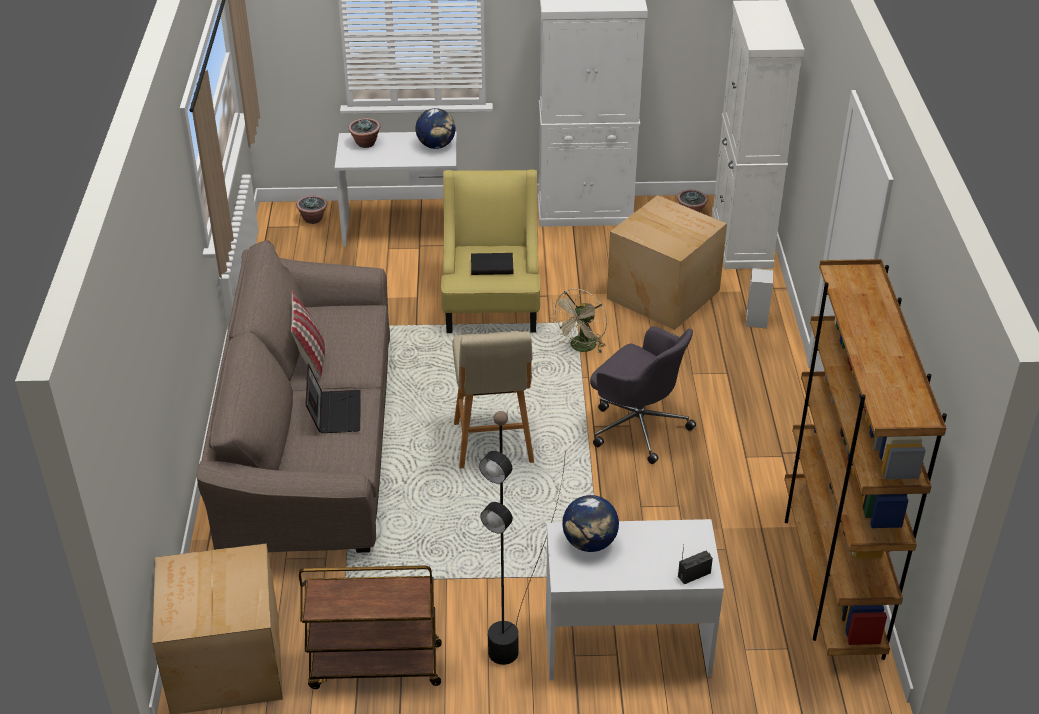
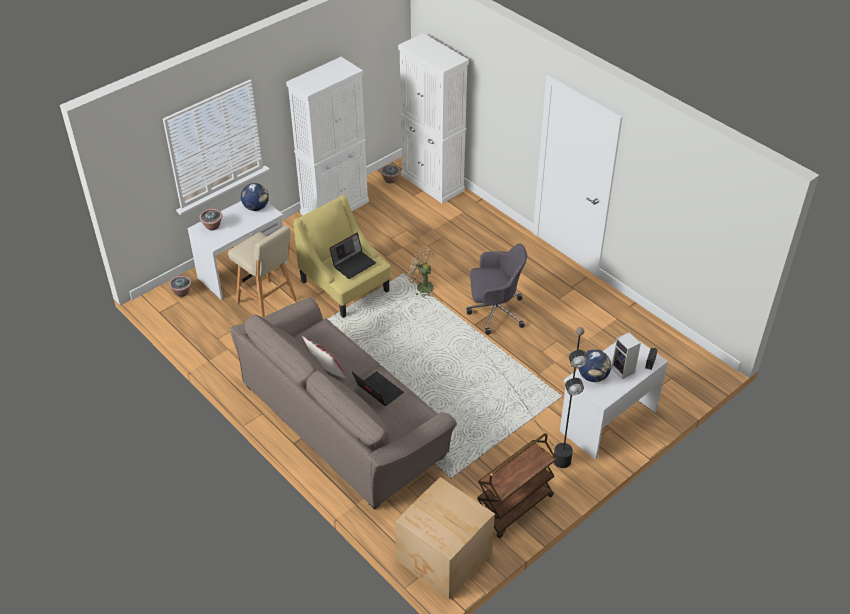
camera: 40 degrees left, 5 degrees up
(492, 266) = (353, 264): black book -> laptop
(493, 445) = (438, 363): beige stool -> beige stool (267, 302)
(581, 348) = (421, 286): beige fan -> beige fan turned 135 degrees clockwise
(663, 293) = (427, 233): cardboard box -> none
(757, 321) = (488, 224): speaker -> speaker (624, 370)
(830, 578) = (654, 334): brown bookcase -> none

